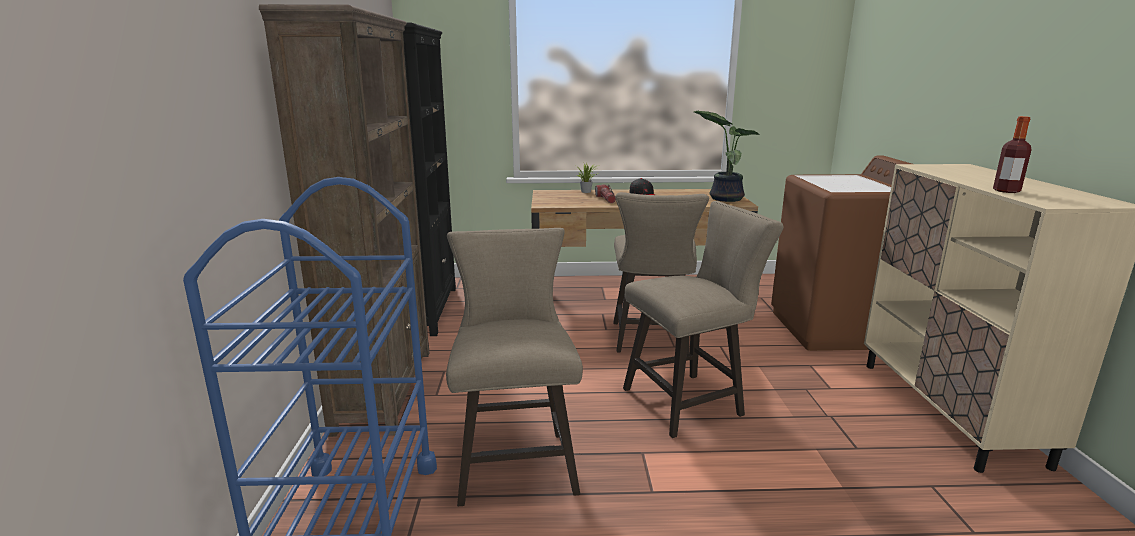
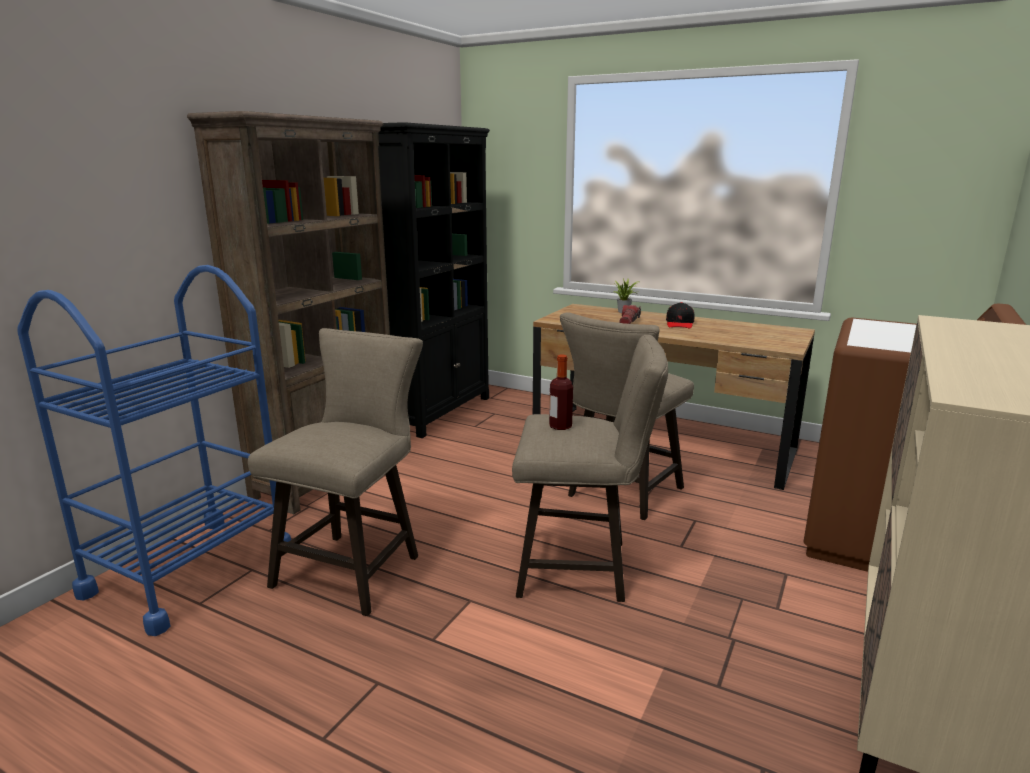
camera: 30 degrees right, 0 degrees up
(724, 198) = (777, 339): potted plant -> none
(1006, 191) = (960, 370): bottle -> bottle (560, 426)

